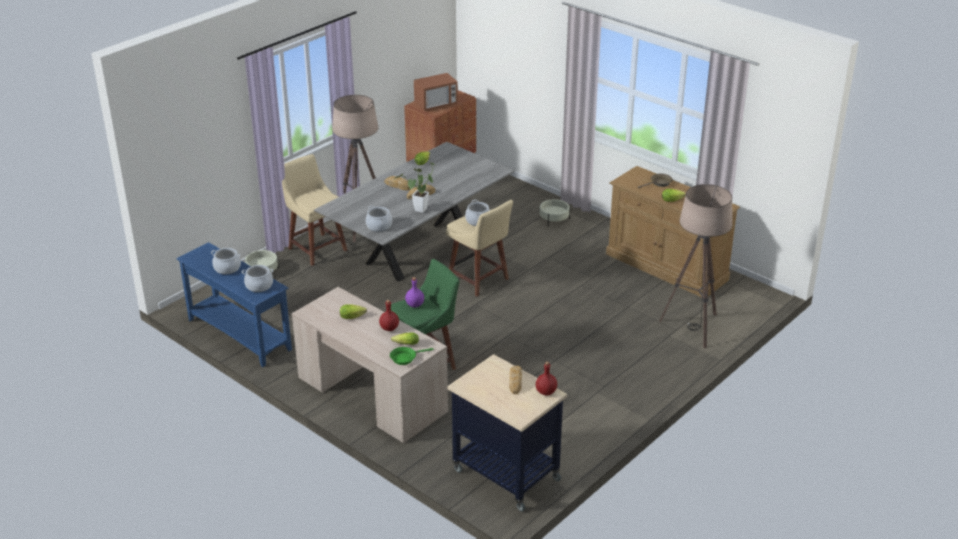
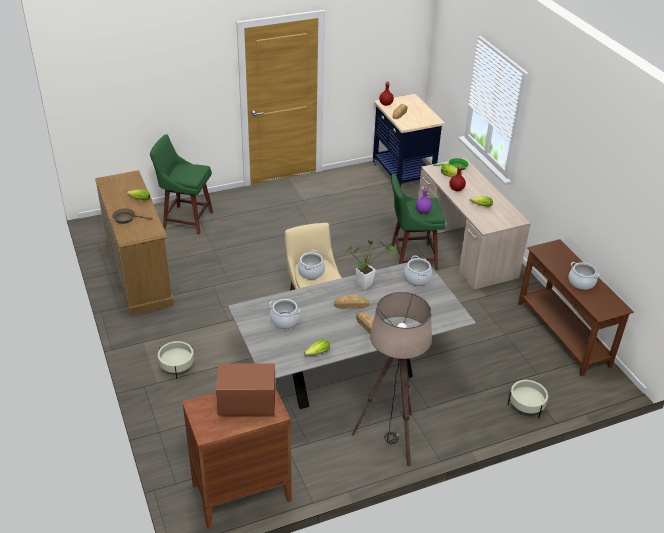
camera: 155 degrees left, 5 degrees up
(239, 335) = (563, 334): blue console table -> brown console table
(259, 286) = (553, 255): cooking pot -> cooking pot (285, 320)
(316, 248) = (456, 419): beige stool -> none
(693, 327) = (186, 219): floor lamp -> green stool

